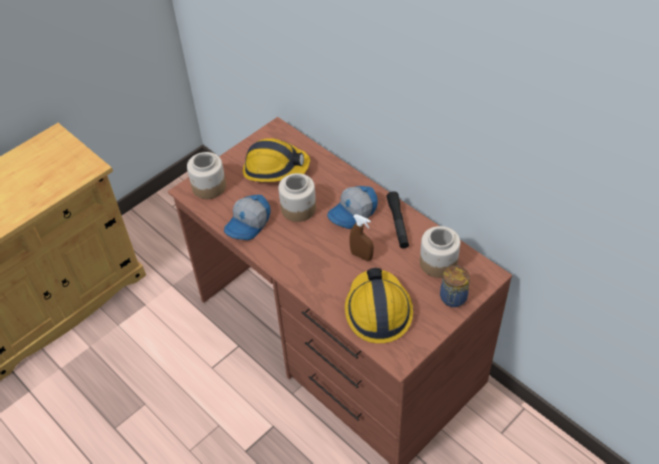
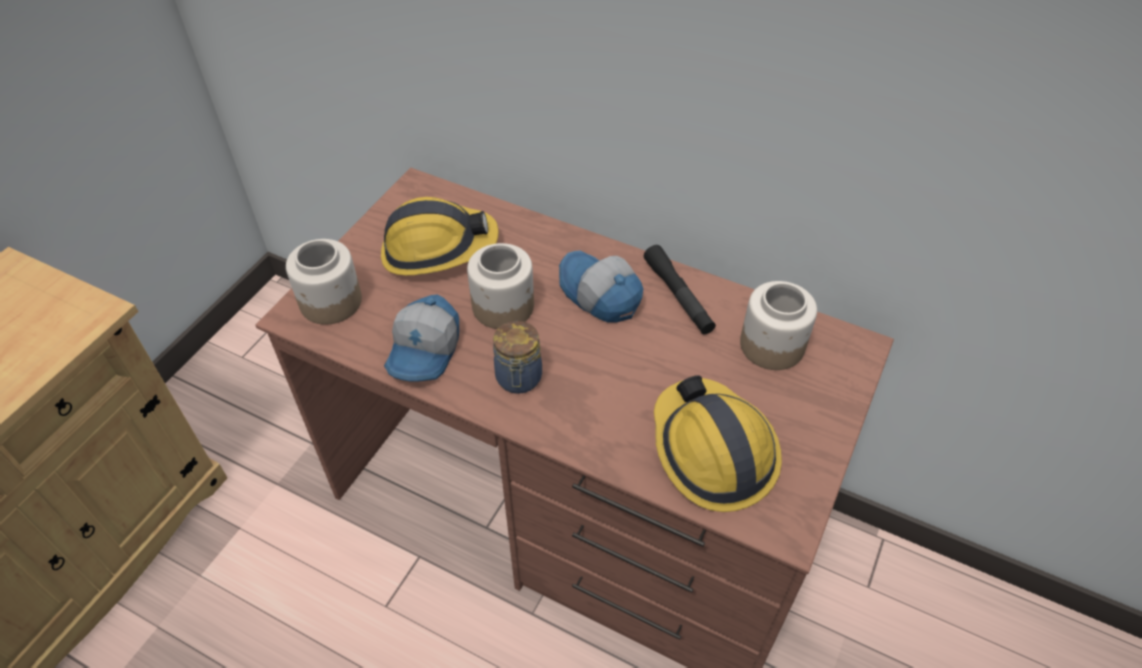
camera: 20 degrees left, 0 degrees up
(353, 213) = (599, 295): cap -> cap turned 105 degrees clockwise
(361, 255) = (642, 362): brown spray bottle -> none
(453, 298) = (823, 399): jar -> jar (518, 379)

